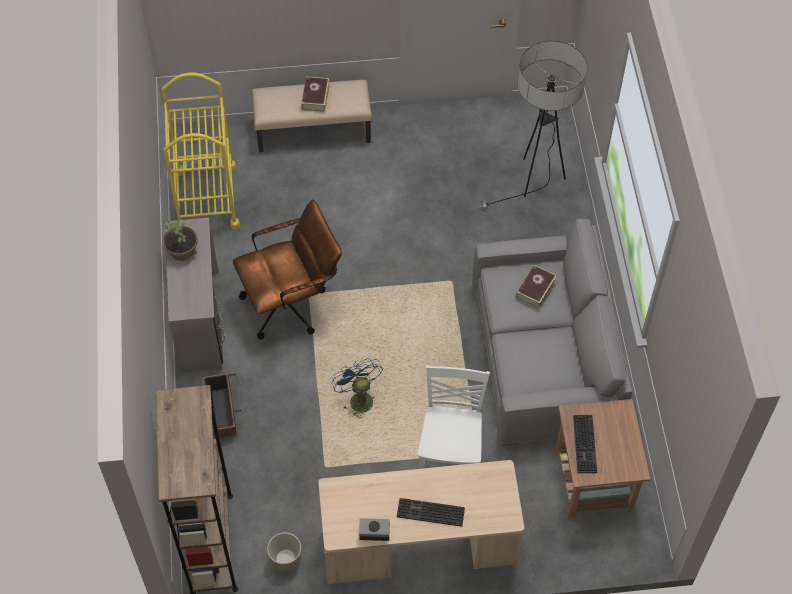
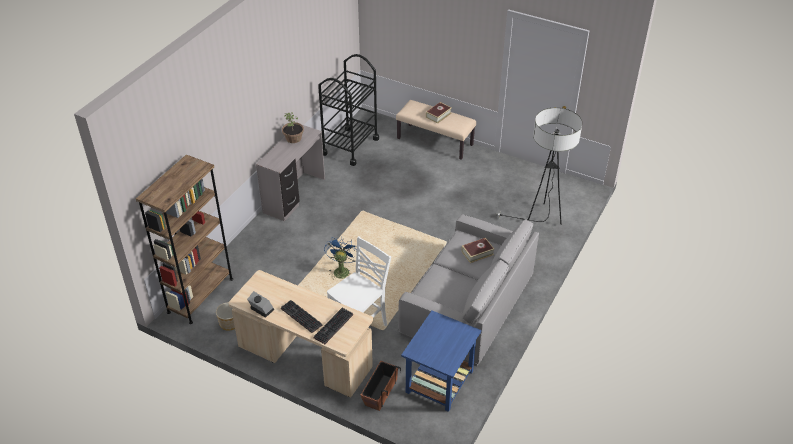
camera: 35 degrees right, 15 degrees down
(206, 199) = (350, 146): yellow cart -> black cart
(222, 412) = (264, 240): planter -> planter (380, 392)
(291, 303) = (348, 210): brown office chair -> none
(586, 445) = (429, 338): keyboard -> keyboard (334, 327)
(594, 480) = (439, 382): brown side table -> blue side table

